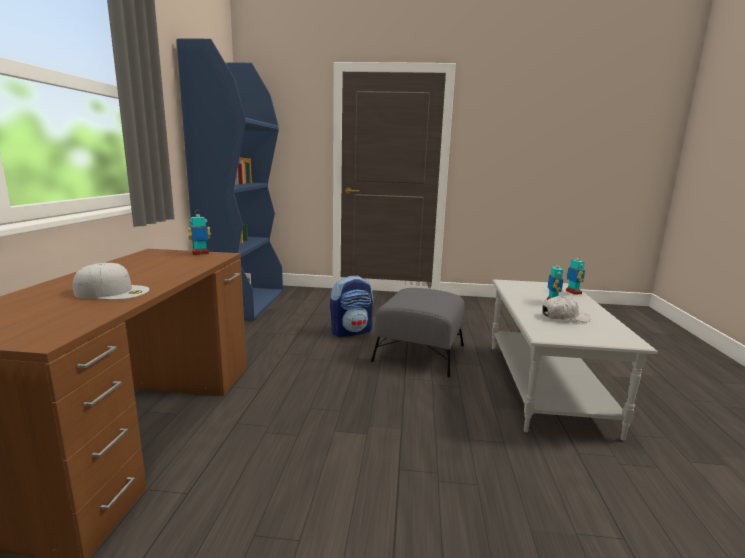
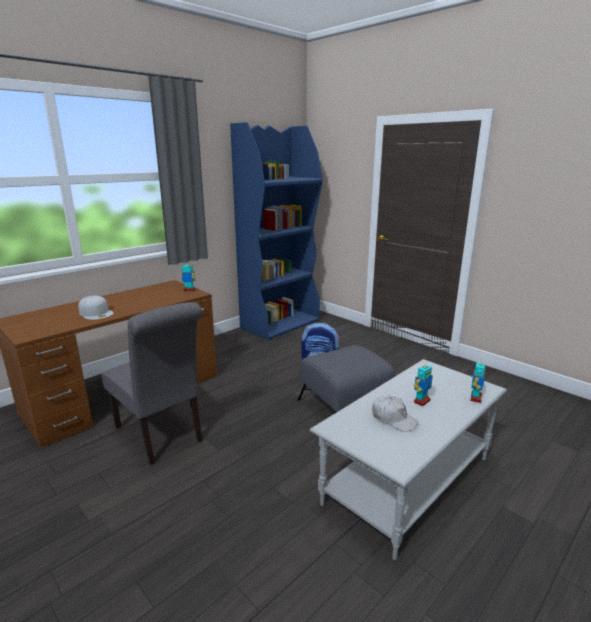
camera: 40 degrees right, 5 degrees up
(277, 451) = (162, 436): none -> grey chair

